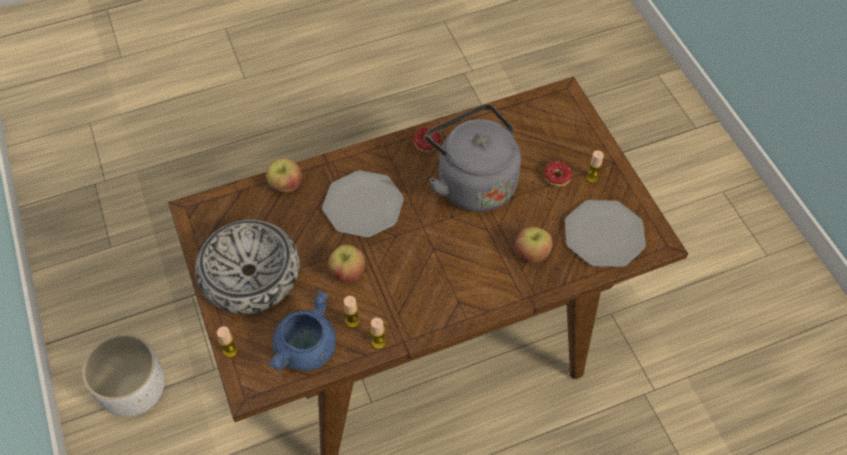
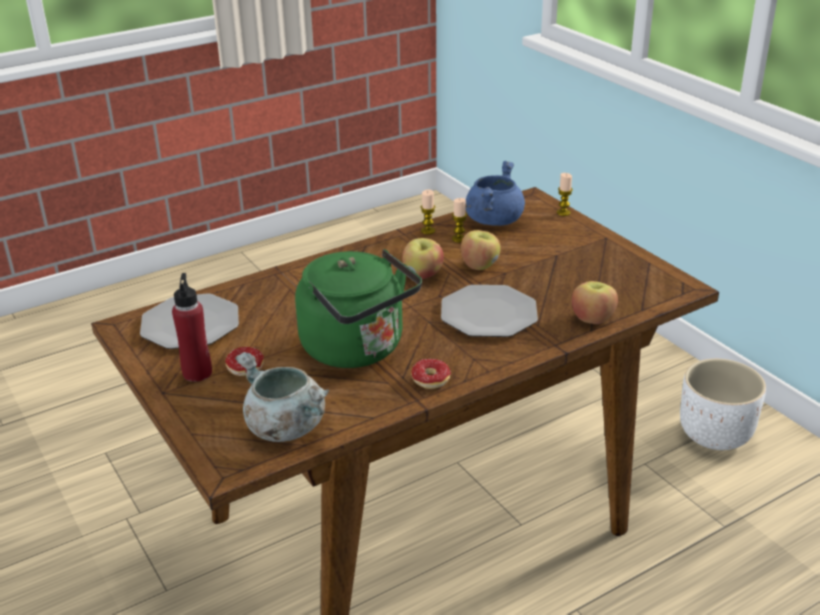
camera: 170 degrees right, 25 degrees down
(249, 274) = (581, 253): bowl -> none
(473, 182) = (358, 349): grey kettle -> green kettle
(530, 118) = (284, 427): none -> grey cooking pot
(531, 253) = (279, 300): apple -> apple (423, 275)
(592, 177) = (197, 373): candle -> red bottle

